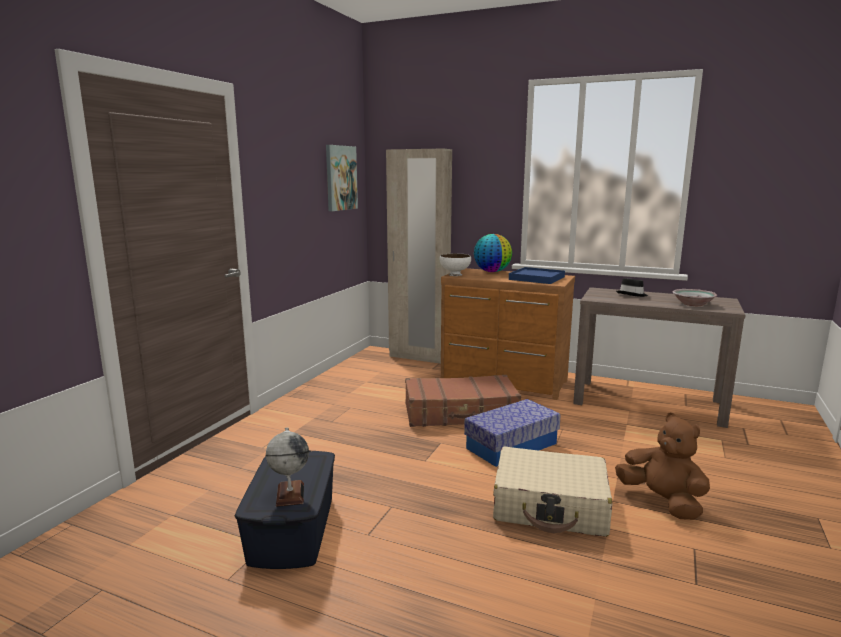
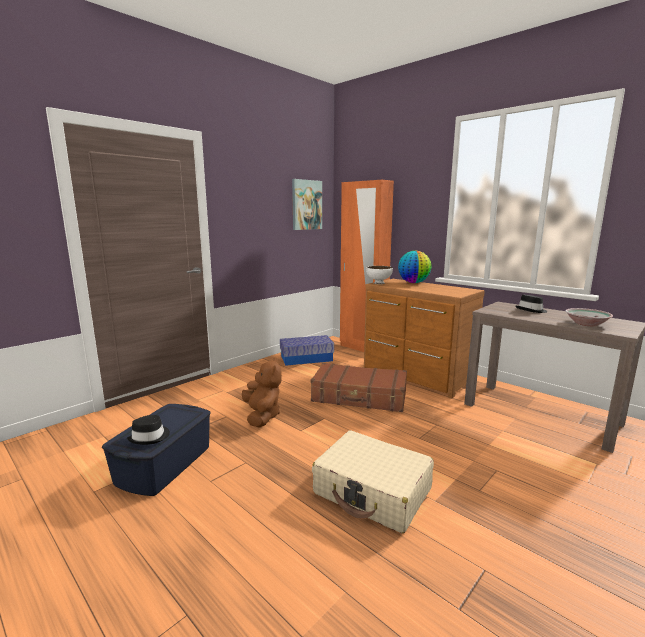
camera: 20 degrees right, 0 degrees up
(290, 494) = (150, 437): globe -> black hat
(419, 357) = (362, 348): beige wardrobe -> orange wardrobe
(511, 446) = (380, 431): storage box -> storage box (306, 358)
(537, 278) = (445, 290): blue tray -> none
(662, 501) = (485, 512): brown plush toy -> brown plush toy (262, 416)

